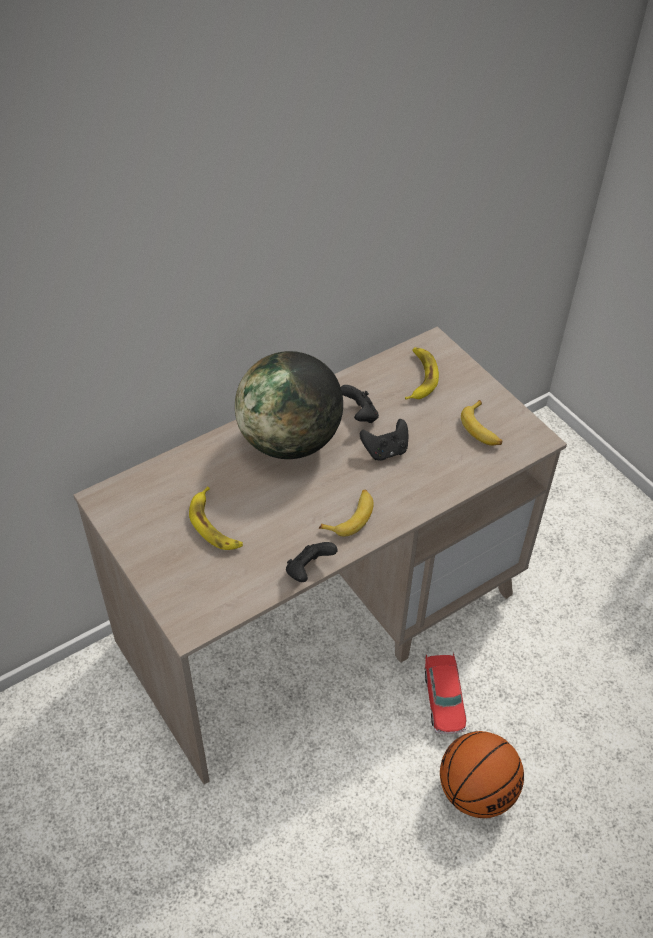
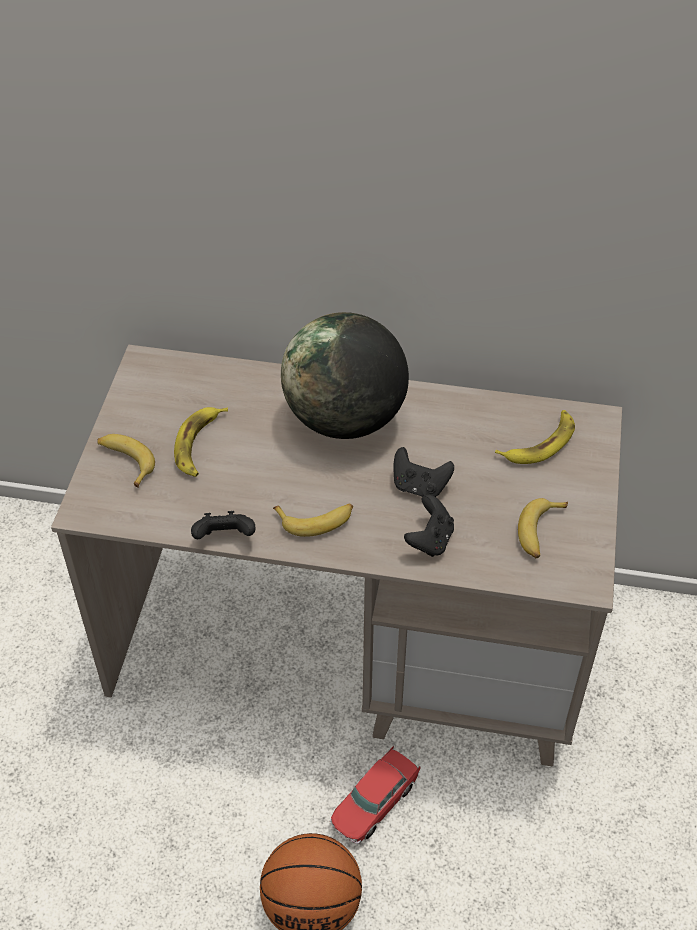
camera: 45 degrees right, 0 degrees up
(177, 573) = (125, 461): none -> banana
(360, 415) = (437, 439): black game controller -> black game controller (430, 540)

